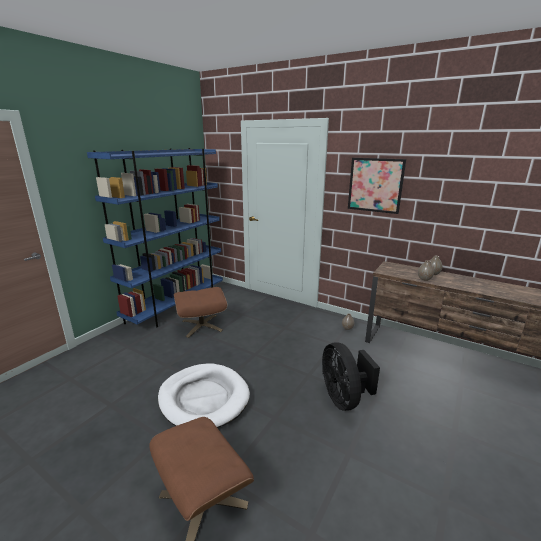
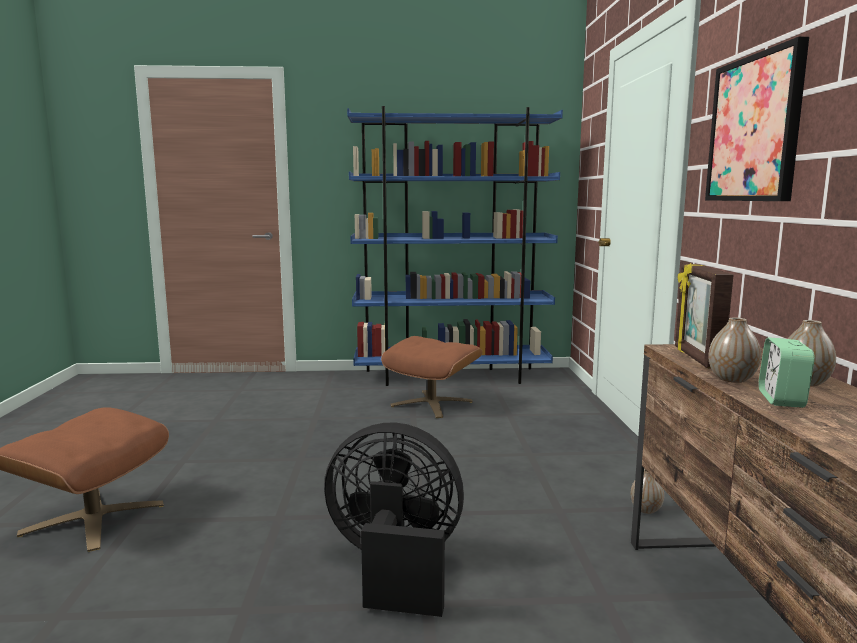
camera: 55 degrees right, 10 degrees down
(204, 398) = (273, 458): white dog bed -> none
(344, 398) = (395, 566): black fan -> black fan turned 60 degrees clockwise
(397, 273) = (696, 358): none -> picture frame
(447, 282) = (781, 399): none -> alarm clock

